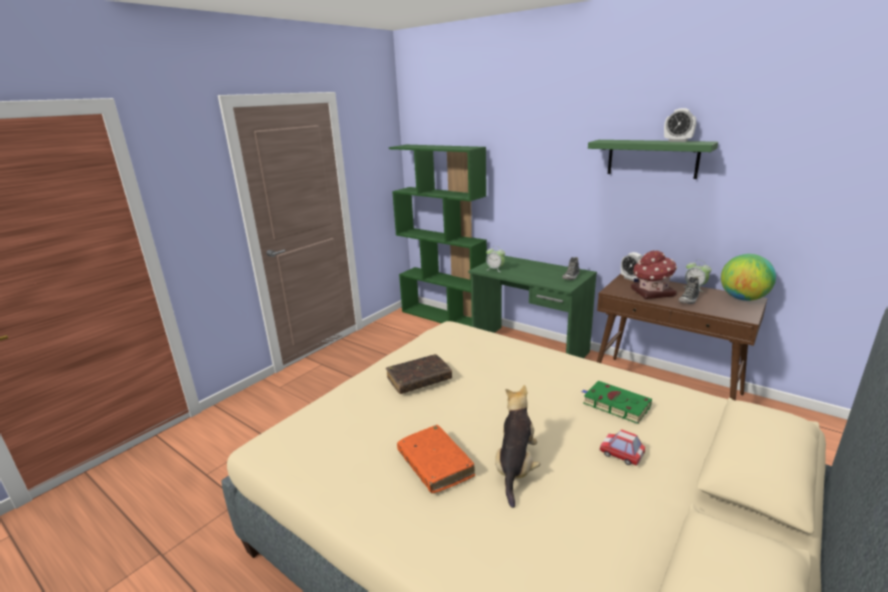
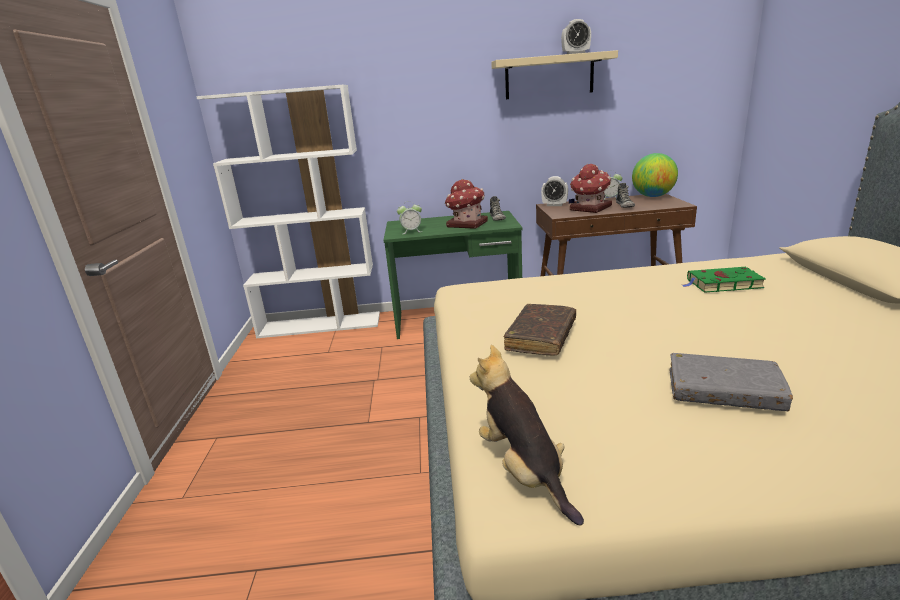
camera: 40 degrees left, 0 degrees up
(435, 465) = (723, 392): orange book -> grey book
(444, 317) = (320, 325): green bookcase -> white bookcase
(515, 467) = (775, 356): plush toy -> plush toy (524, 471)
(540, 275) = (466, 224): none -> toy house
(621, 454) = (802, 310): toy car -> none
(652, 158) = (549, 76): green shelf -> beige shelf

